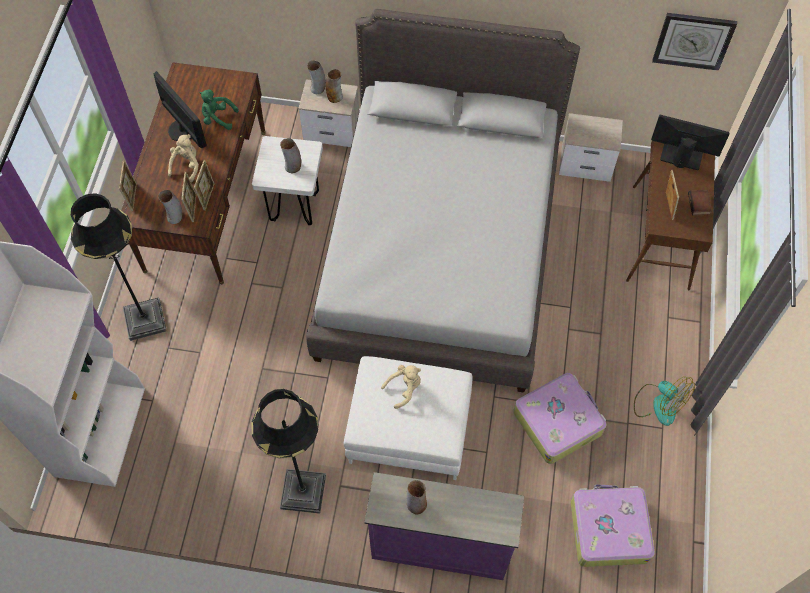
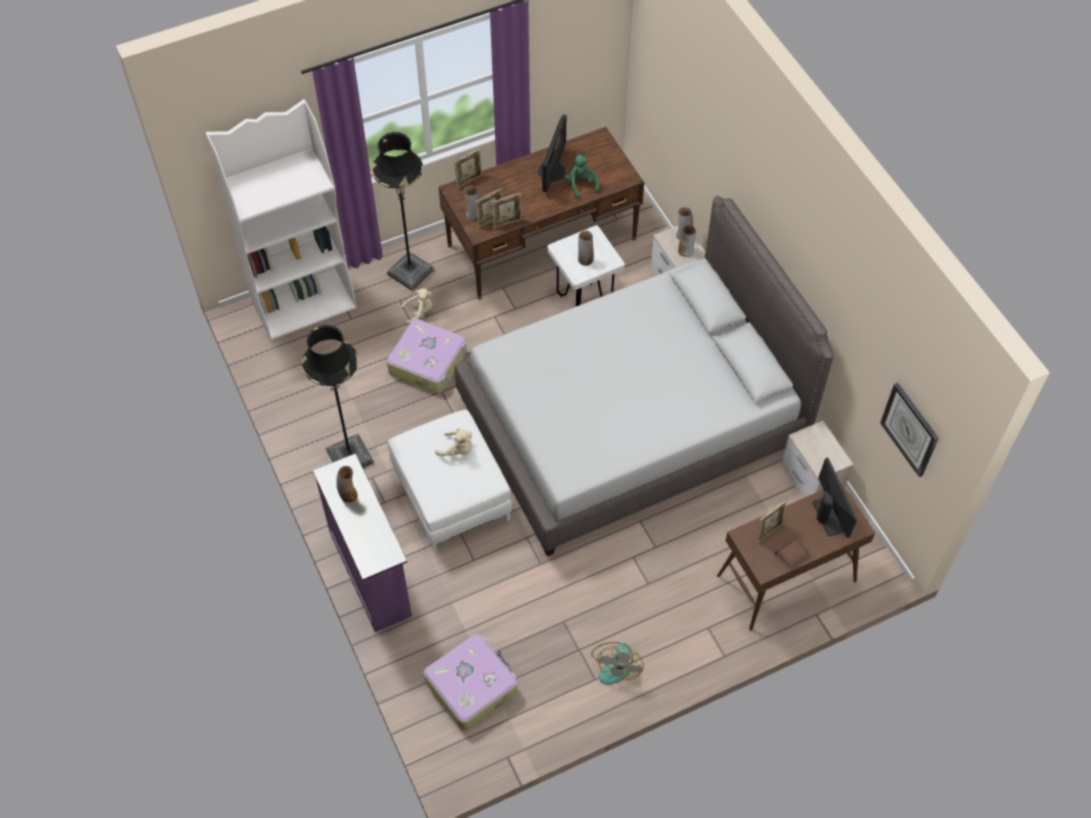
camera: 55 degrees right, 5 degrees down
(186, 165) = (523, 193): beige plush toy -> beige plush toy (419, 312)
(558, 421) = (540, 596): suitcase -> suitcase (429, 362)

